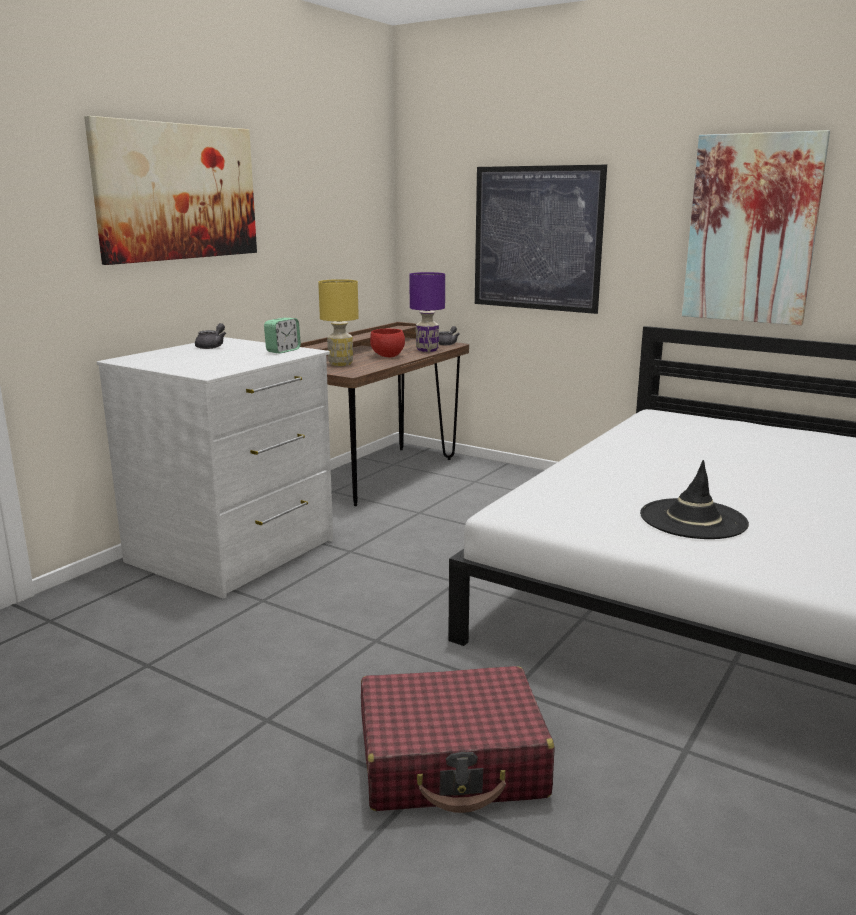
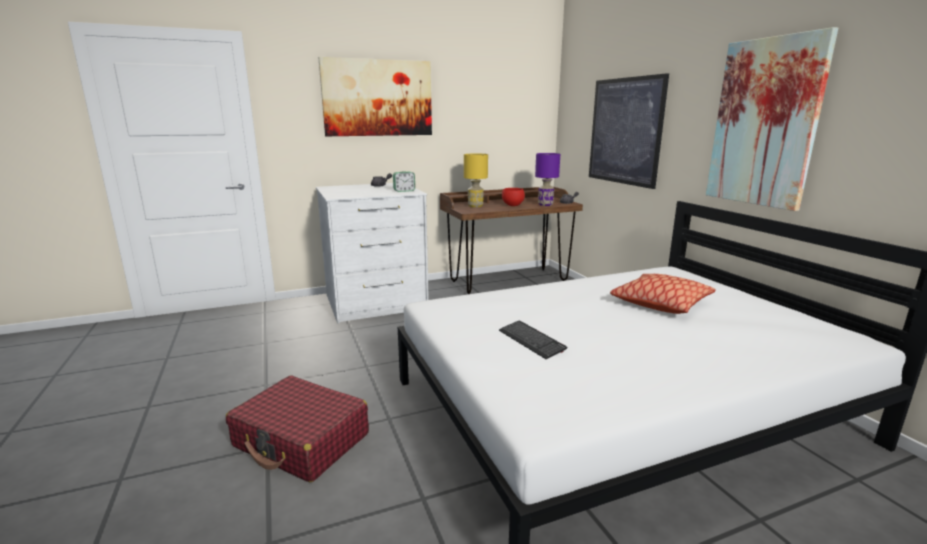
camera: 35 degrees right, 0 degrees up
(693, 519) = (531, 340): black hat -> keyboard
(718, 451) = (660, 303): none -> pillow

